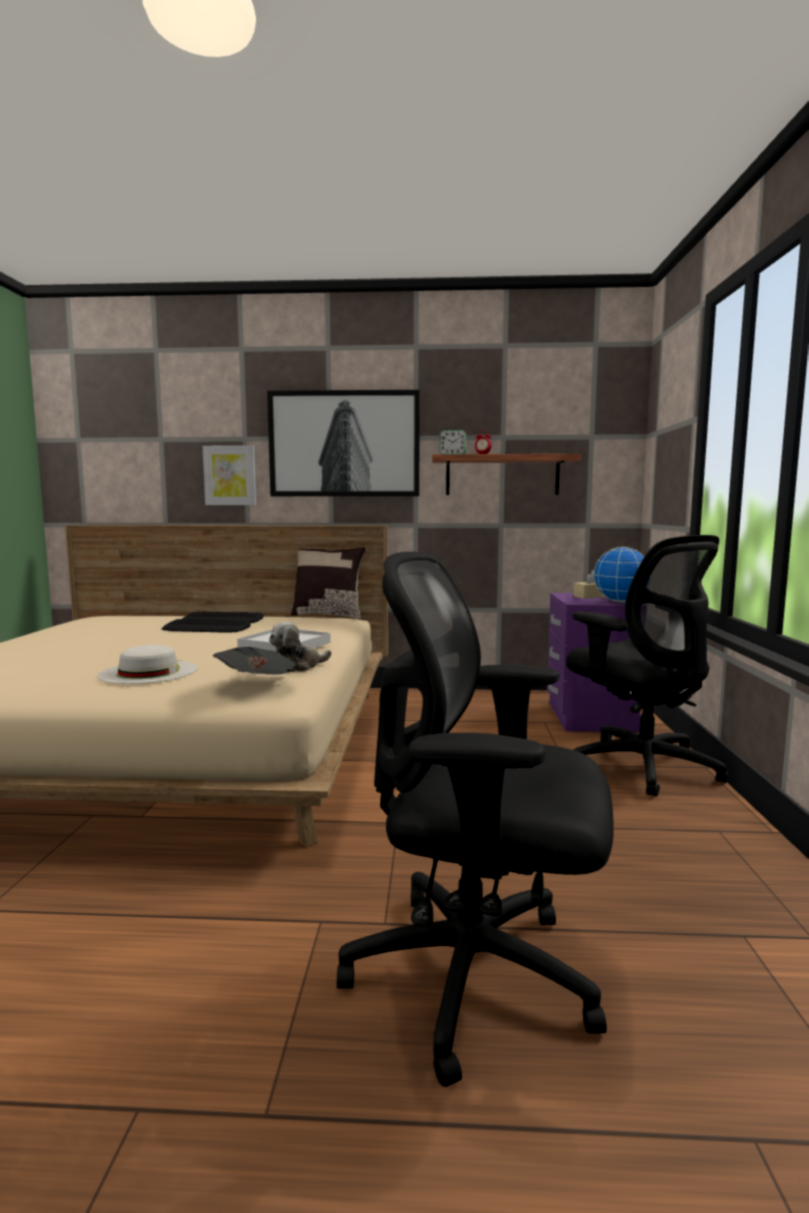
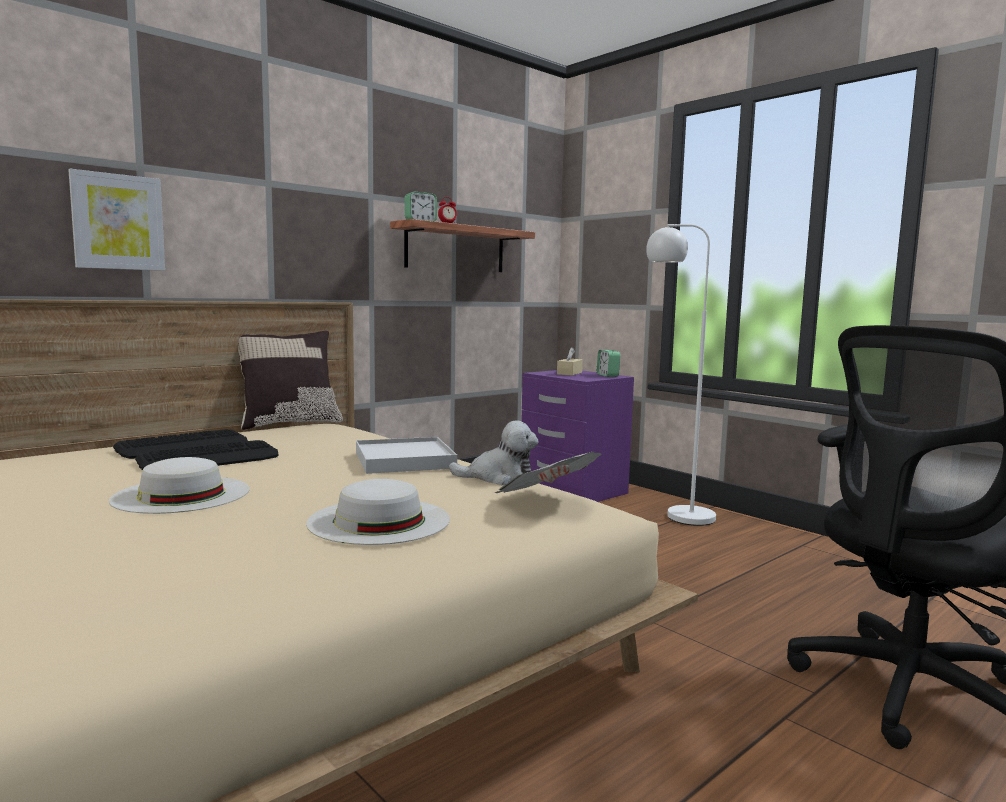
camera: 45 degrees left, 0 degrees up
(134, 642) = (181, 494): none -> white hat
(298, 666) = (499, 478): plush toy -> plush toy turned 90 degrees counterclockwise
(344, 444) = (290, 193): picture -> none
(621, 602) = (607, 375): globe -> alarm clock
(635, 764) = (675, 517): black office chair -> white floor lamp

